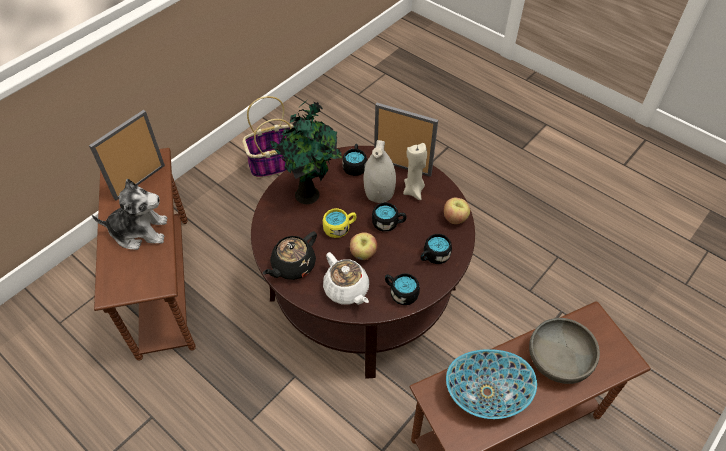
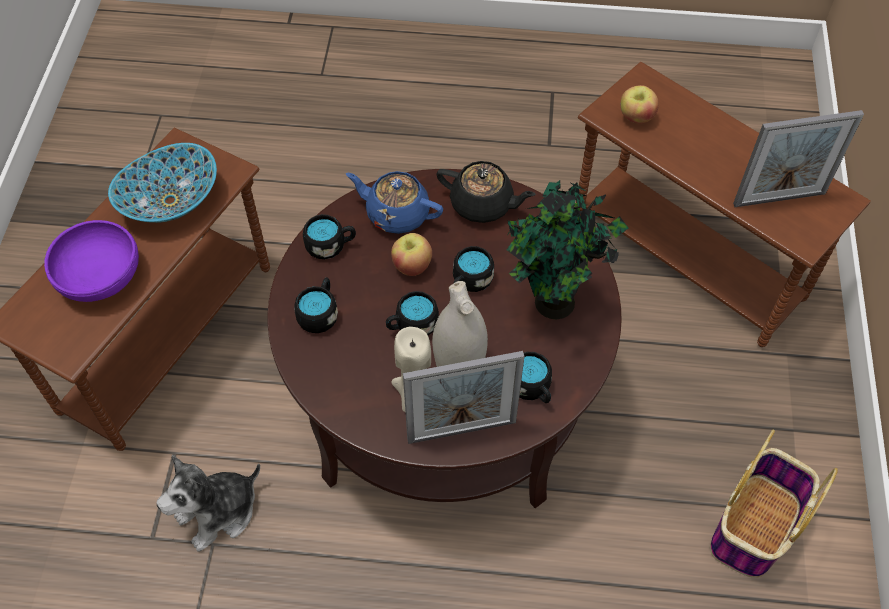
camera: 145 degrees right, 5 degrees up
(139, 182) = (779, 199): picture frame -> picture frame turned 75 degrees clockwise
(139, 231) = (698, 147): plush toy -> plush toy (219, 512)
(292, 266) = (483, 205): black teapot -> black teapot turned 105 degrees clockwise
(340, 228) = (469, 281): yellow mug -> black mug
(347, 290) = (396, 214): white teapot -> blue teapot
(455, 218) = (325, 386): apple -> apple (636, 117)
(558, 359) = (100, 277): grey bowl -> purple bowl

